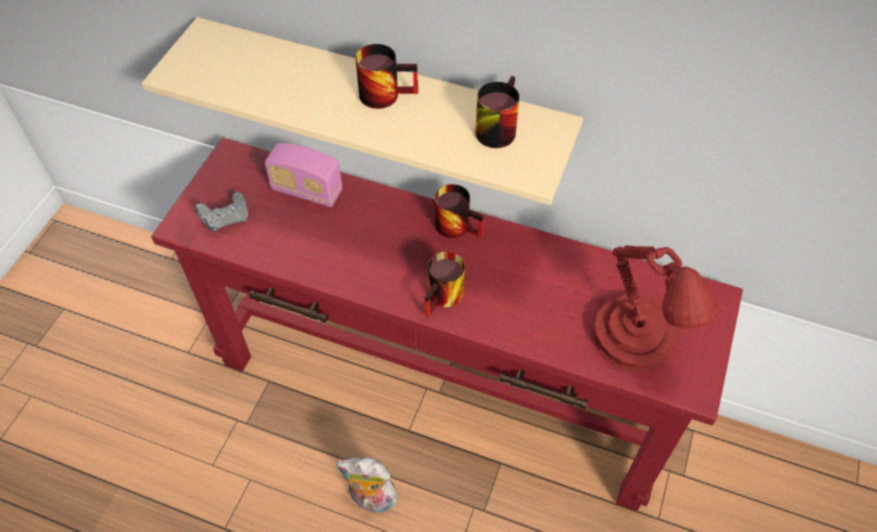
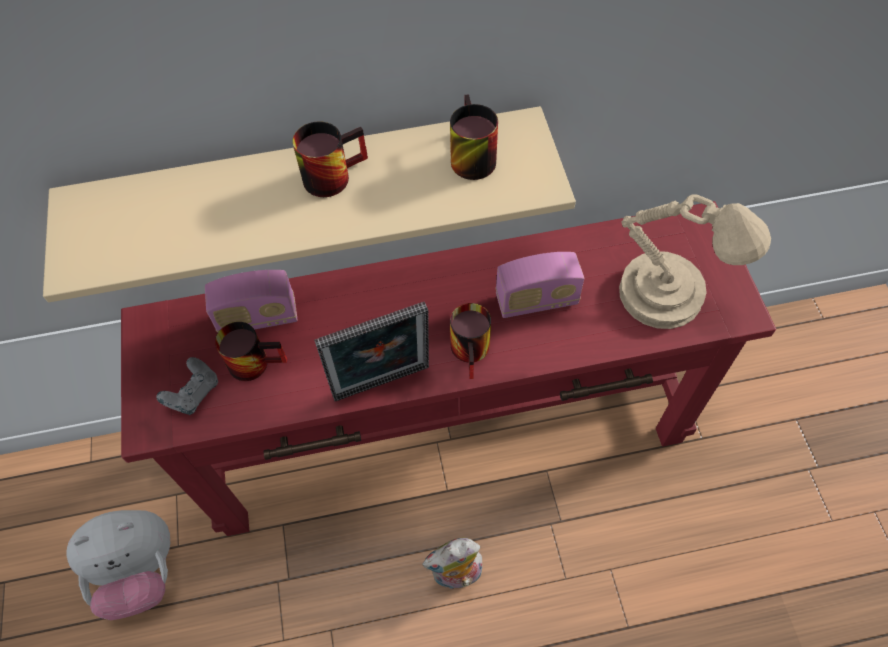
camera: 30 degrees left, 5 degrees up
(150, 355) = (140, 572): none -> plush toy
(358, 286) = (383, 386): none -> picture frame
(459, 225) = (434, 272): mug -> mug (256, 360)
(523, 287) = (536, 300): none -> radio
(638, 341) = (668, 296): red table lamp -> beige table lamp

